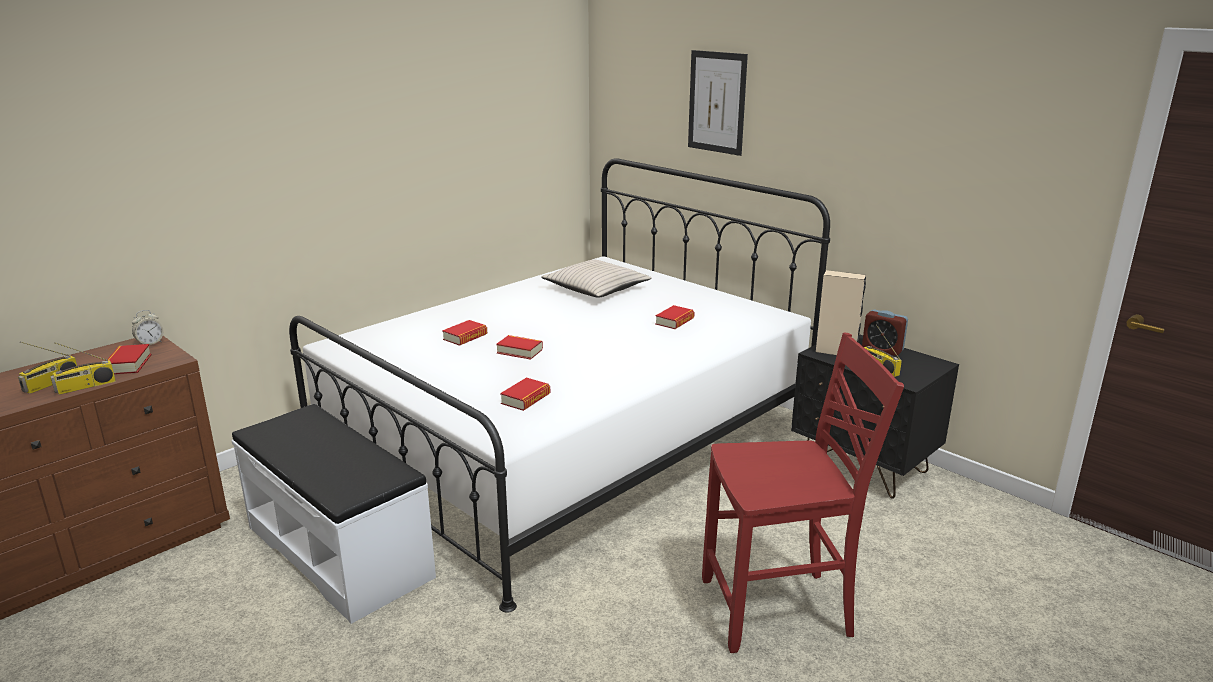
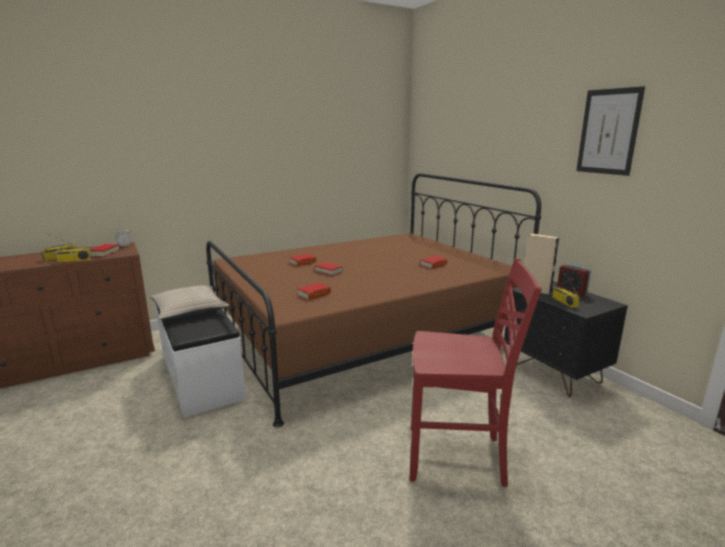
camera: 15 degrees right, 5 degrees down
(568, 441) = (363, 335): white bed -> brown bed
(596, 289) = (395, 246): beige pillow -> beige pillow (189, 310)
(717, 102) = (477, 133): picture -> picture (608, 132)

